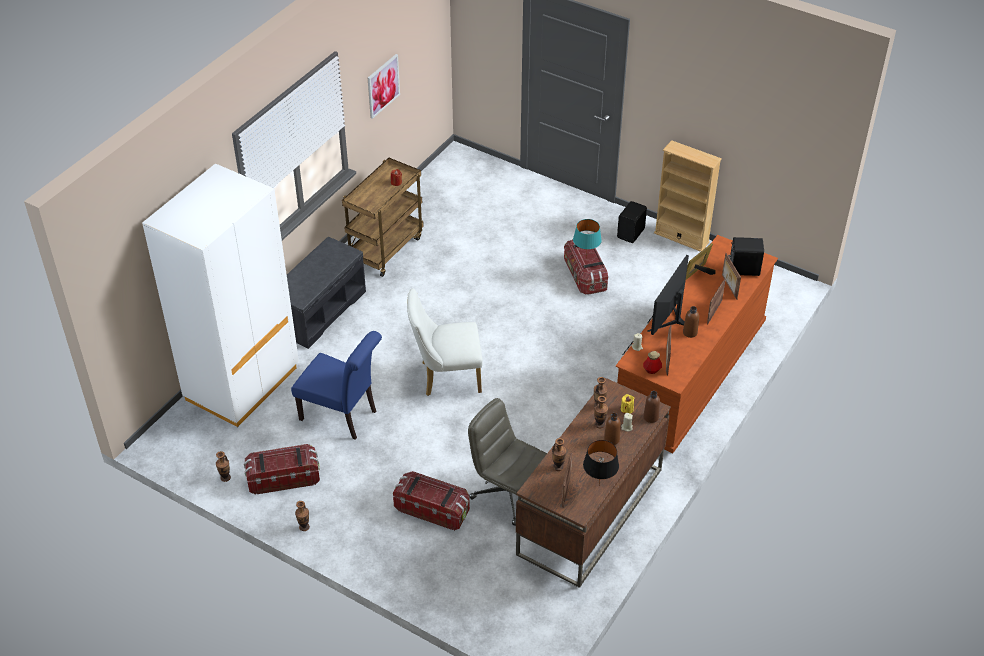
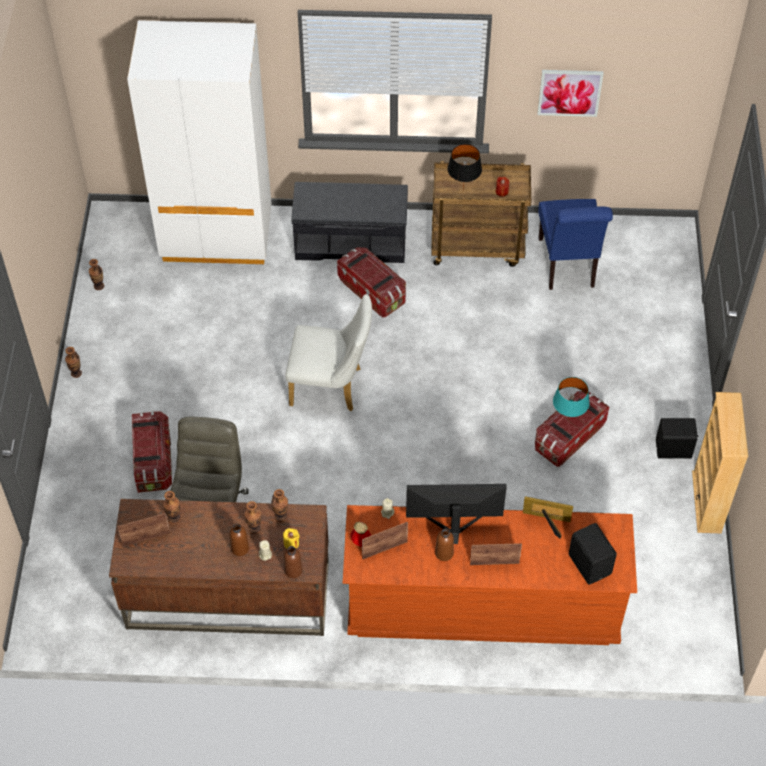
camera: 60 degrees right, 10 degrees up
(283, 478) = (123, 328): storage box -> storage box (372, 291)
(342, 416) = (226, 332): blue chair -> blue chair (567, 266)
(446, 377) = (331, 387): white chair -> white chair turned 135 degrees clockwise
(598, 485) = (169, 564): black table lamp -> black table lamp (463, 190)
(728, 287) = (547, 561): picture frame -> none

